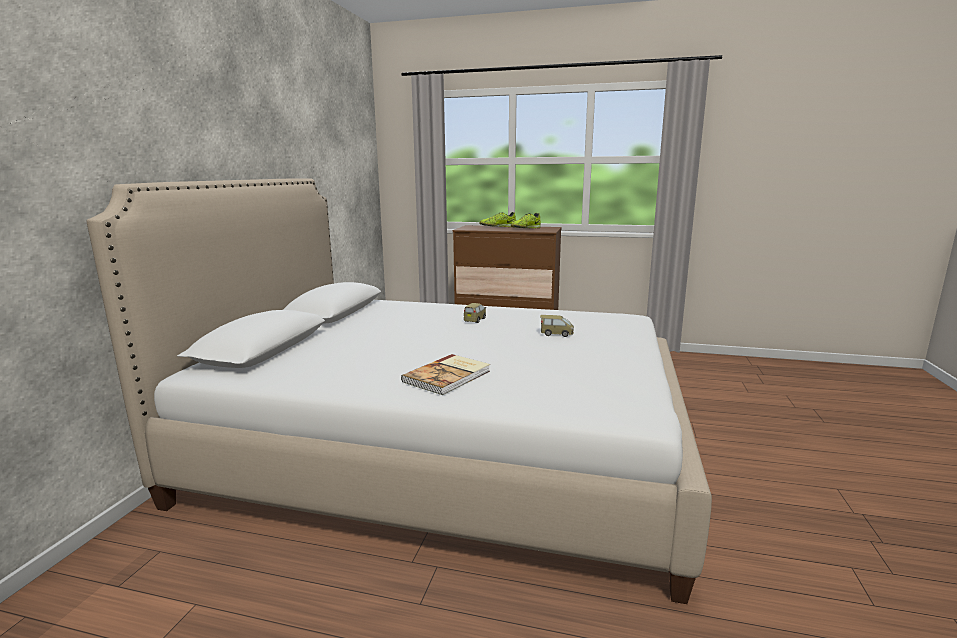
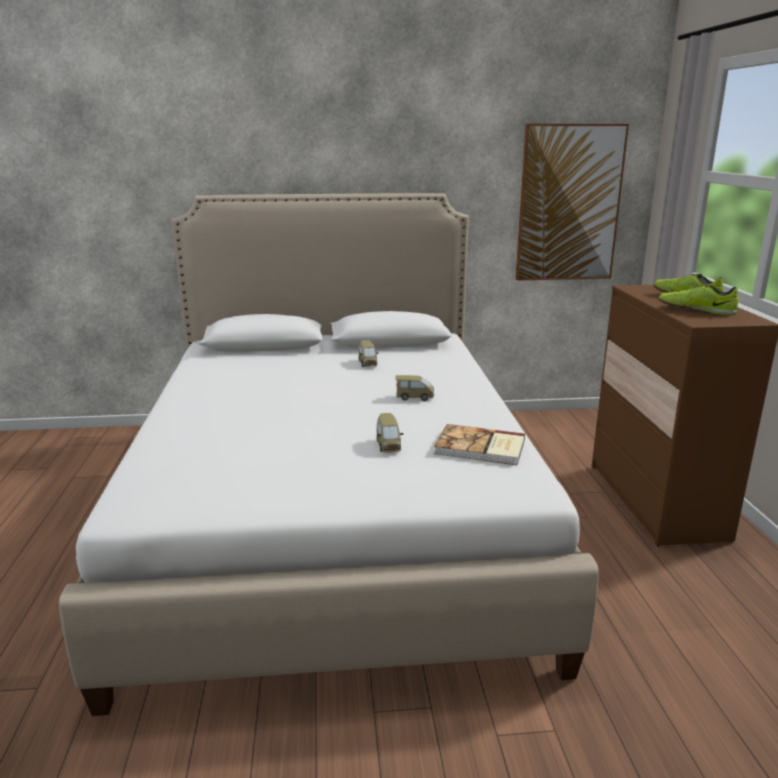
camera: 70 degrees right, 5 degrees up
(352, 187) = (569, 204): none -> picture
(381, 323) = (368, 363): none -> toy car
(449, 376) = (214, 413): book -> book (480, 448)

